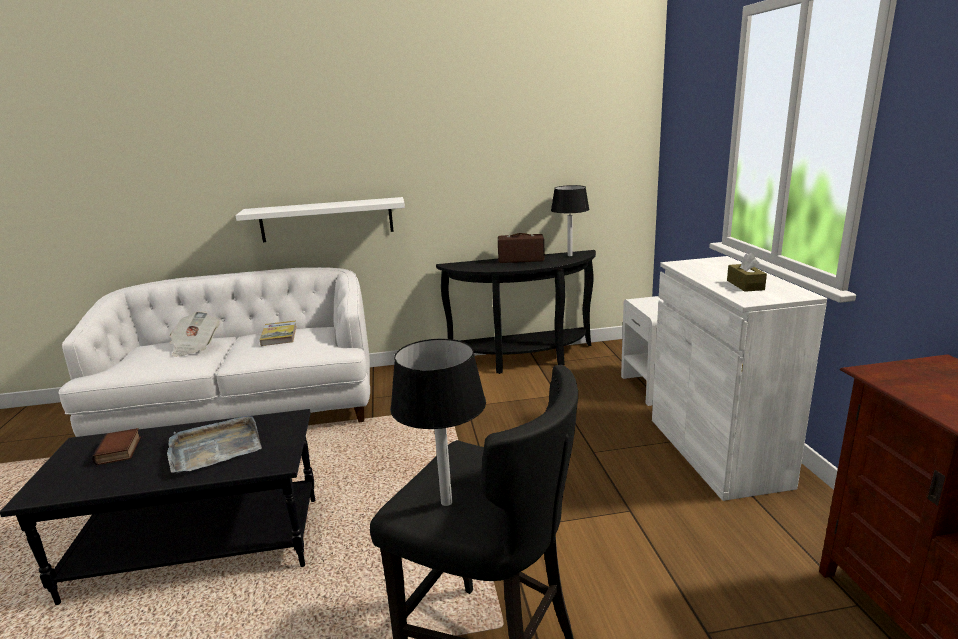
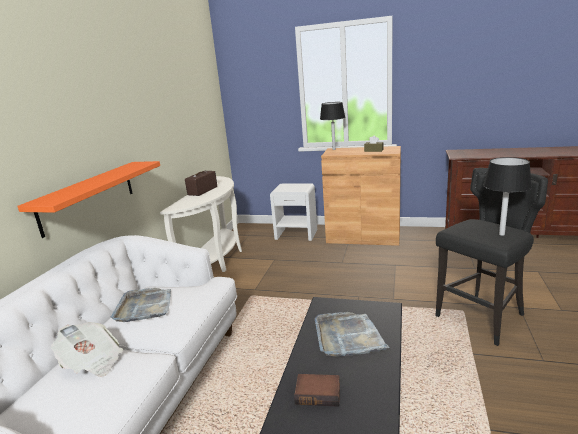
camera: 65 degrees left, 0 degrees up
(279, 335) = (144, 307): book -> grey tray
(327, 219) = (88, 196): white shelf -> orange shelf
(524, 360) = (217, 260): black console table -> white console table
(569, 255) = (218, 181): black table lamp -> black table lamp (333, 149)
(716, 451) = (363, 237): white cabinet -> brown cabinet

